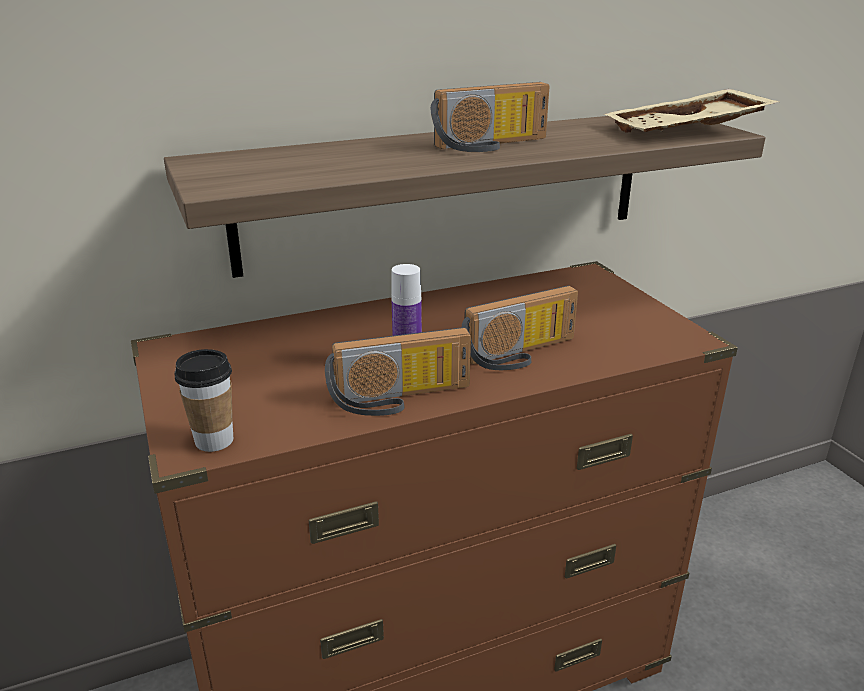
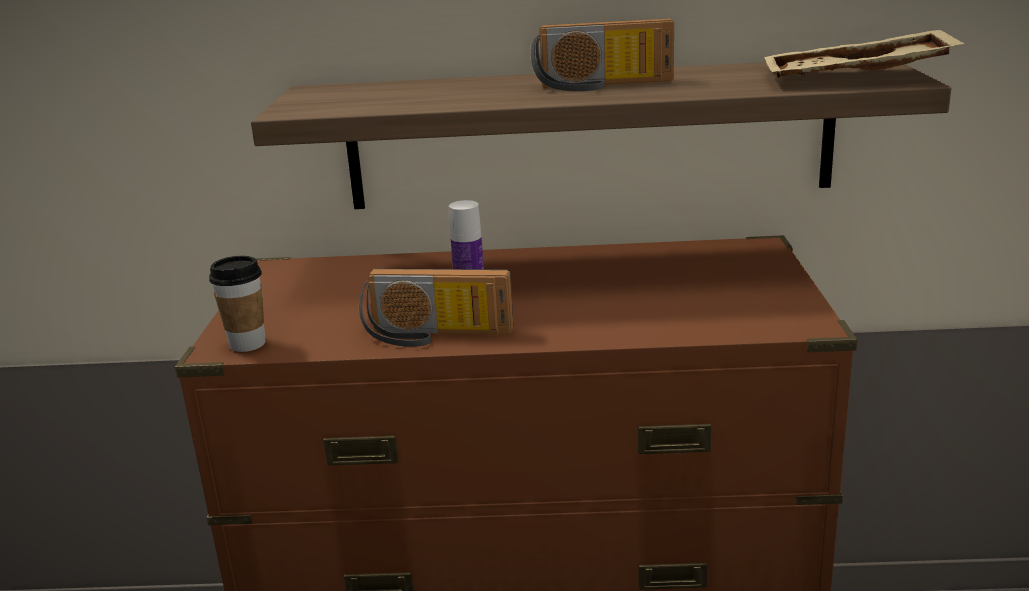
camera: 25 degrees right, 5 degrees down
(522, 354) = (595, 314): radio -> none

